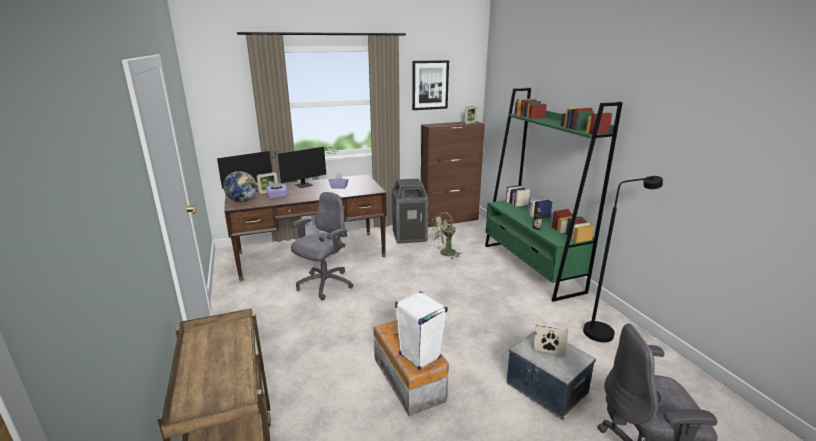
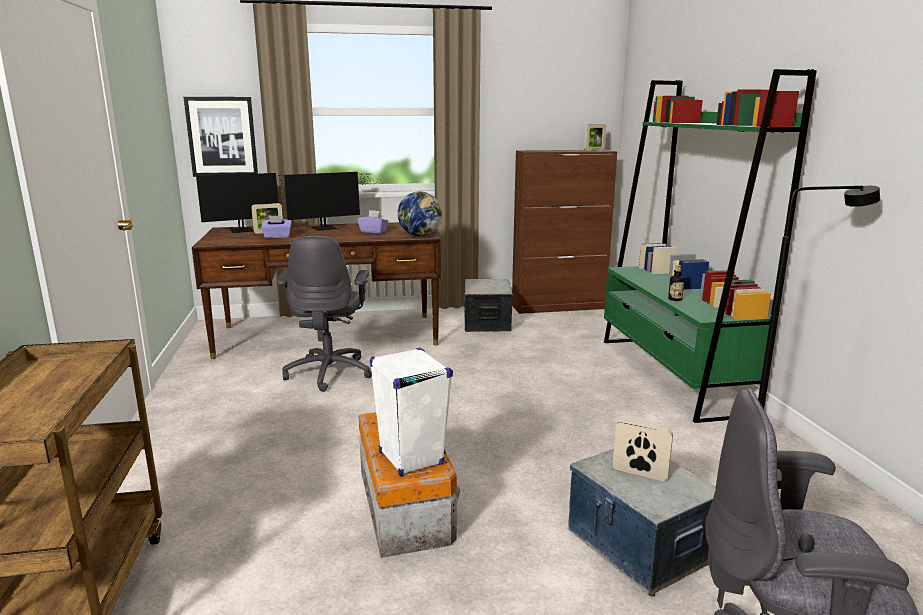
camera: 10 degrees right, 5 degrees down
(242, 200) = (225, 239): globe -> globe (420, 235)
(324, 285) = (330, 372): grey office chair -> grey office chair turned 135 degrees clockwise
(410, 236) = (487, 323): trash can -> storage box
(430, 85) = (531, 90): picture -> picture (222, 137)
(444, 253) = (533, 347): green fan -> none

